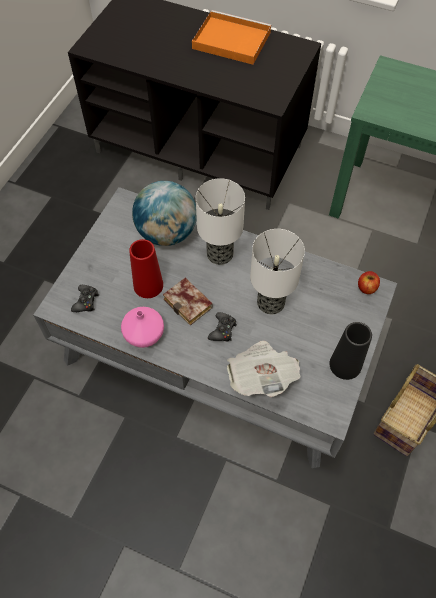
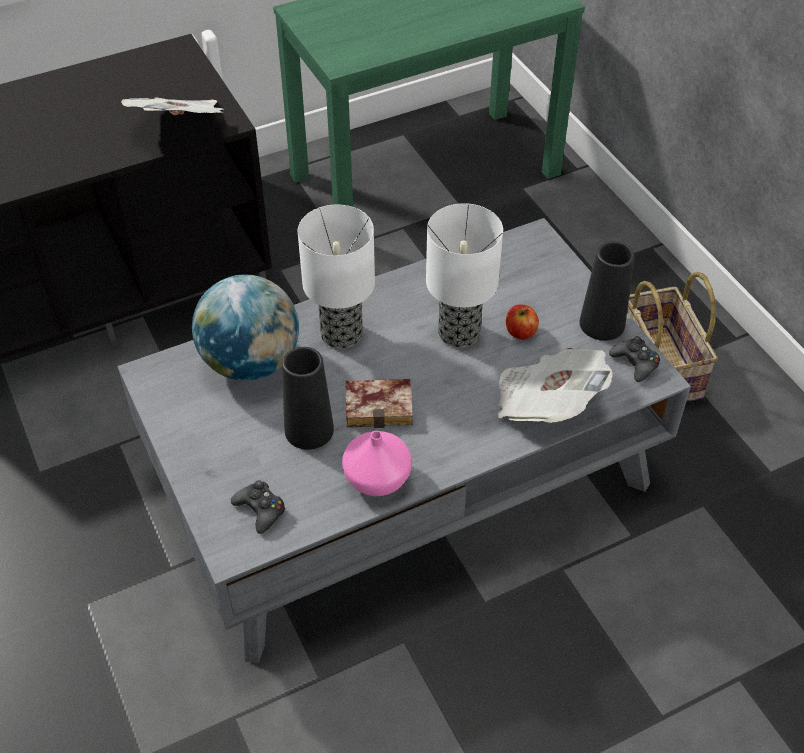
camera: 50 degrees left, 10 degrees down
(148, 285) = (309, 430): red vase -> black vase
(222, 330) = (450, 398): black game controller -> black game controller (635, 363)
(230, 40) = (78, 95): orange tray -> none
(250, 90) = (181, 127): none -> newspaper
(366, 287) = (525, 243): apple -> apple (520, 332)

